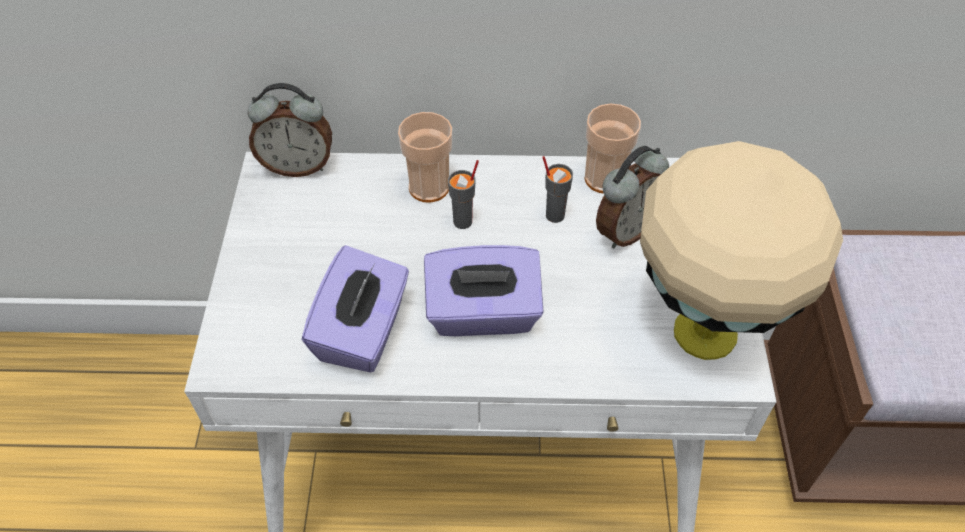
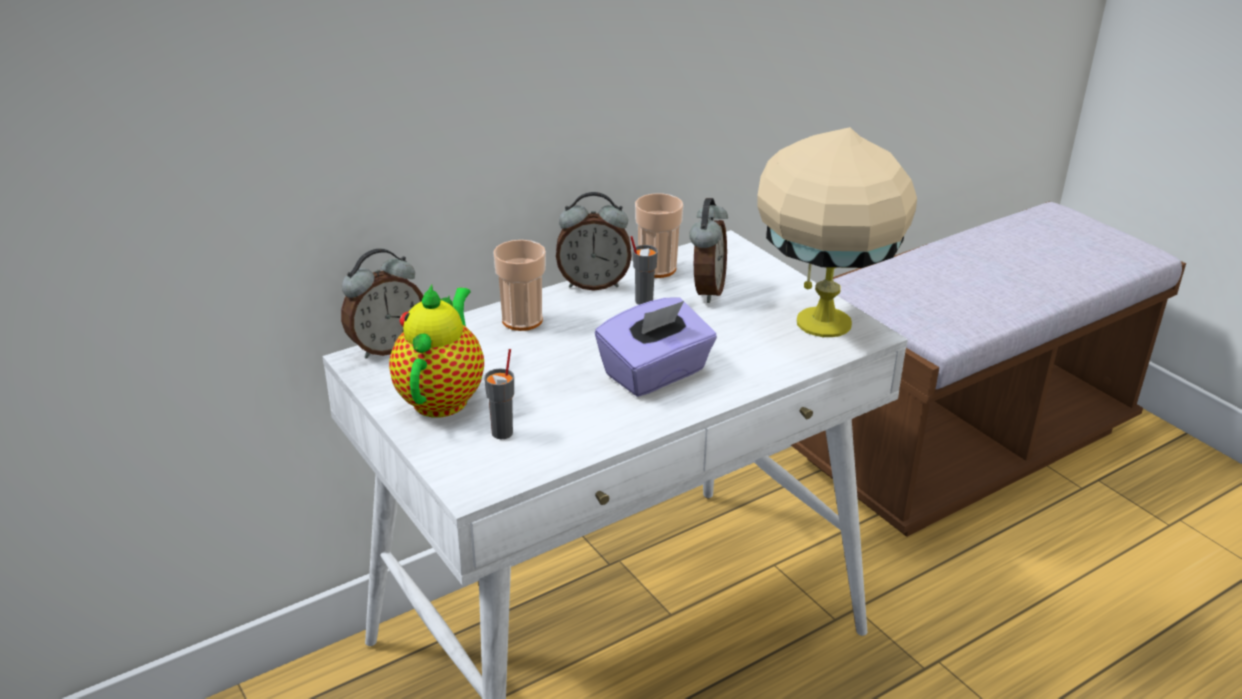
camera: 35 degrees left, 20 degrees down
(290, 246) = (442, 397): none -> teapot
(363, 331) = (571, 420): purple tissue box -> none
(463, 222) = (576, 329): grey cup -> grey cup (503, 432)
(529, 171) = (593, 284): none -> alarm clock

